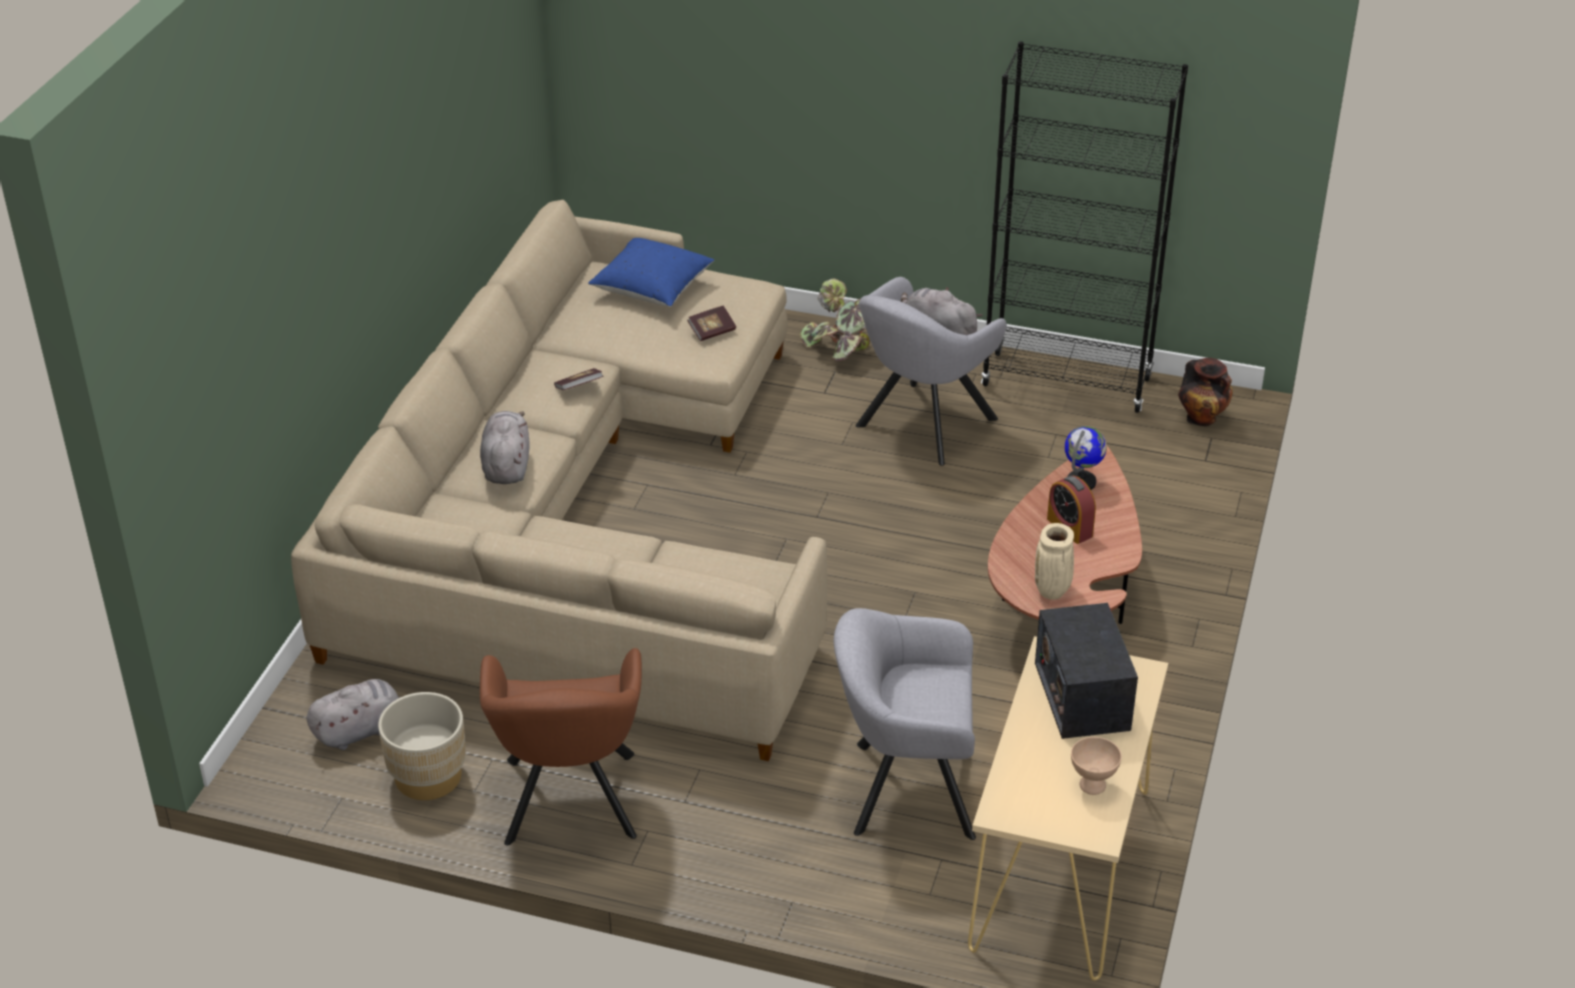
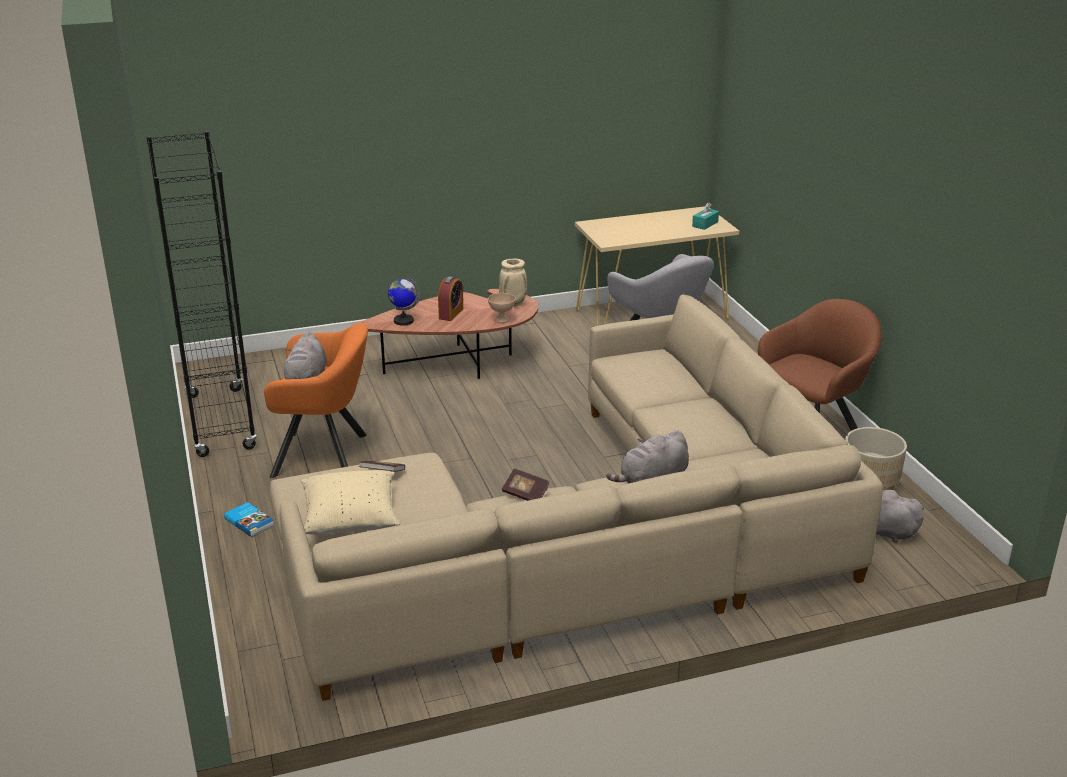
camera: 125 degrees left, 10 degrees down
(652, 289) = (350, 519): blue pillow -> beige pillow
(840, 349) = (250, 521): potted plant -> book
(921, 426) = (326, 455): grey armchair -> orange armchair
(1032, 800) = (705, 224): none -> turquoise tissue box
(1081, 695) = (625, 230): radio -> none
(1092, 786) = (677, 217): beige bowl -> beige bowl (502, 320)
(1202, 419) = (227, 370): vase -> none

